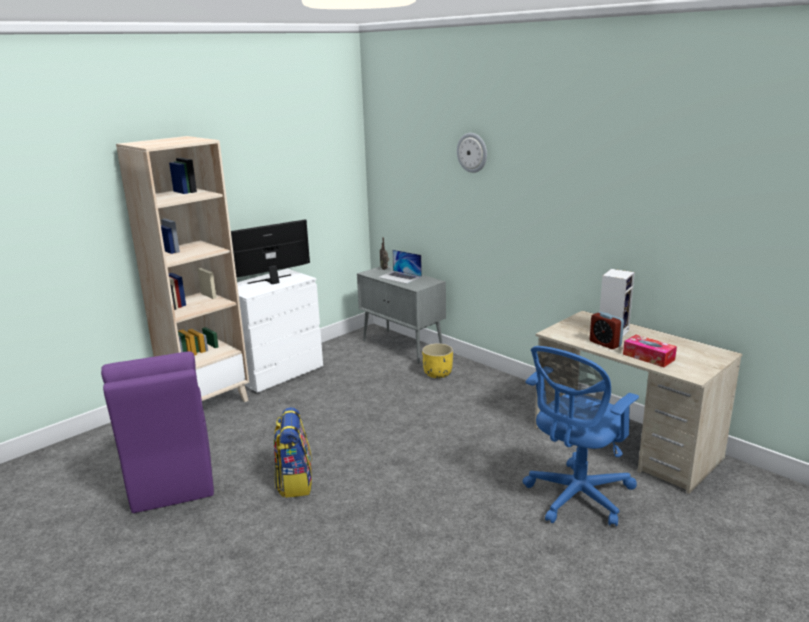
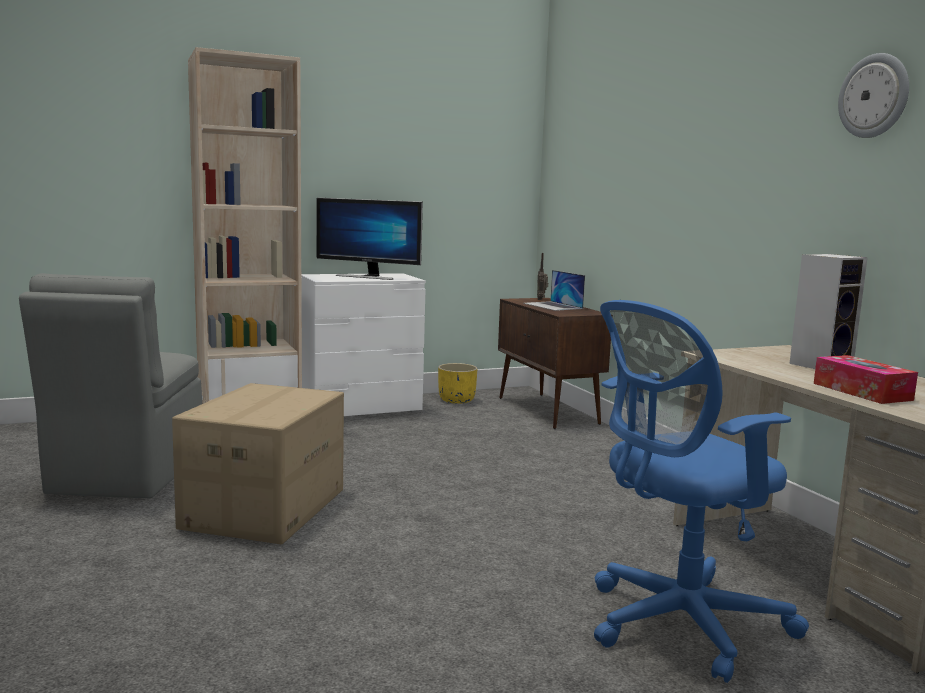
camera: 20 degrees right, 10 degrees down
(171, 479) = (125, 474): purple chair -> grey chair
(272, 281) = (368, 276): monitor -> monitor turned 150 degrees counterclockwise
(294, 482) = (264, 508): backpack -> cardboard box
(403, 346) = (548, 411): grey cabinet -> brown cabinet
(437, 374) = (571, 443): yellow planter -> yellow planter (456, 400)
(472, 152) = (660, 114): wall clock -> wall clock (874, 96)
(605, 343) = (792, 372): alarm clock -> none

